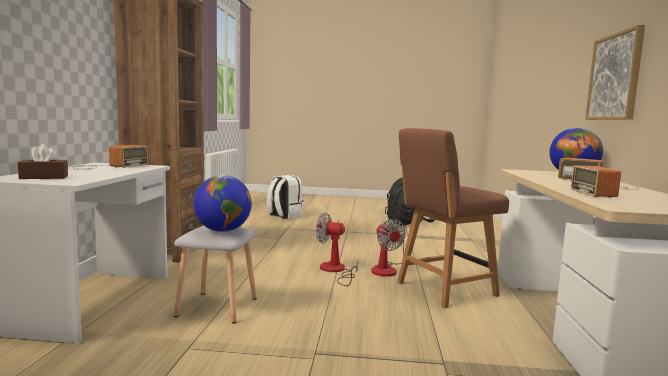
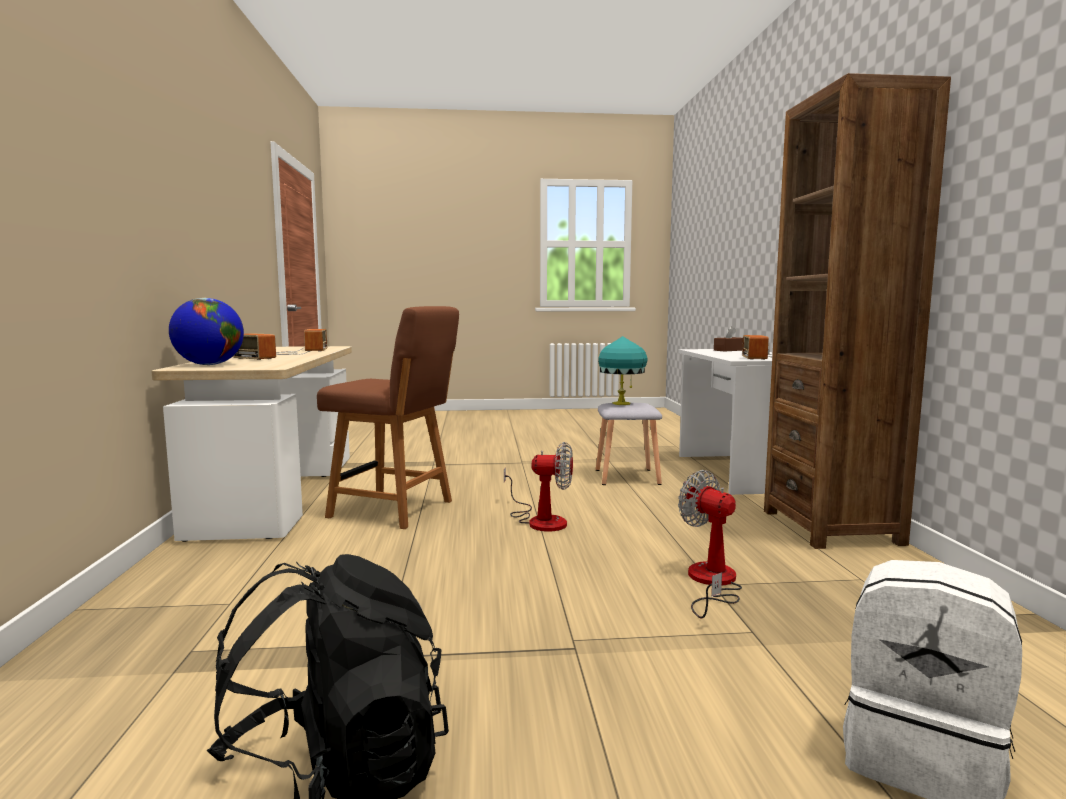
camera: 170 degrees right, 0 degrees up
(223, 230) = (621, 404): globe -> turquoise table lamp
(387, 269) = (463, 531): fan -> fan (711, 583)
(443, 289) = (395, 510): brown chair -> brown chair turned 60 degrees clockwise
(615, 77) = (162, 226): picture -> none

